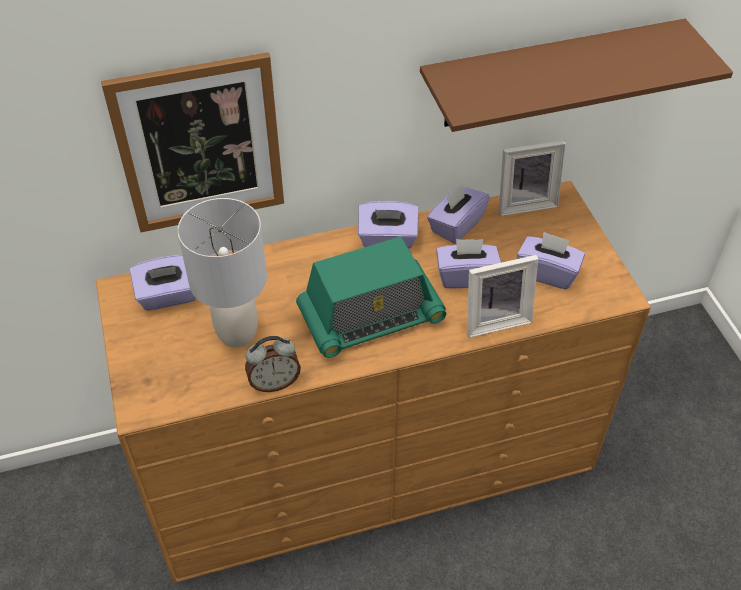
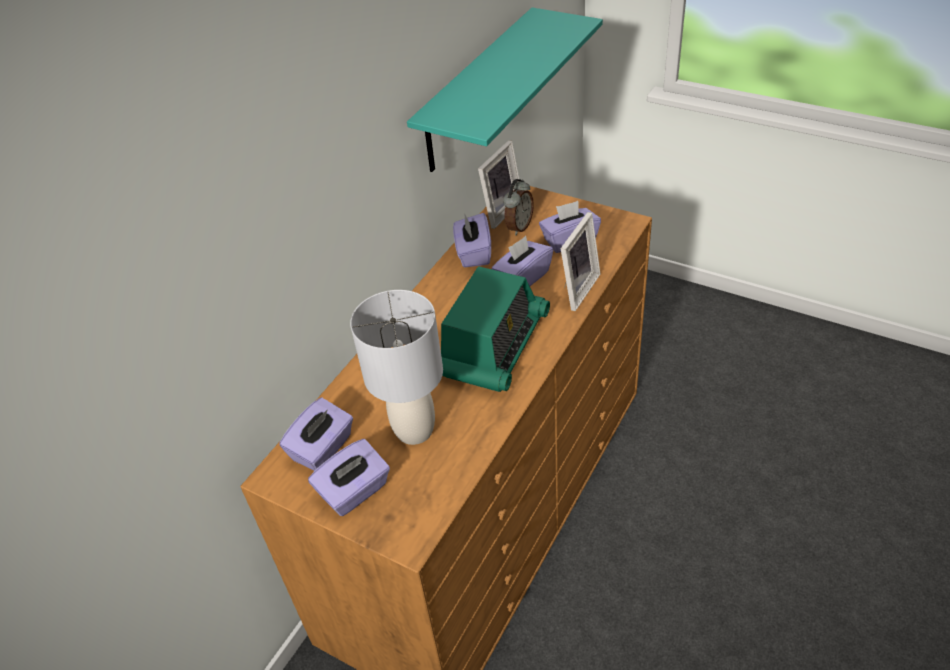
camera: 40 degrees left, 5 degrees down
(200, 145) = (283, 284): picture -> none
(274, 382) = (487, 439): alarm clock -> alarm clock (518, 227)
(387, 239) = (439, 293): purple tissue box -> purple tissue box (355, 492)
(550, 74) = (477, 91): brown shelf -> turquoise shelf

